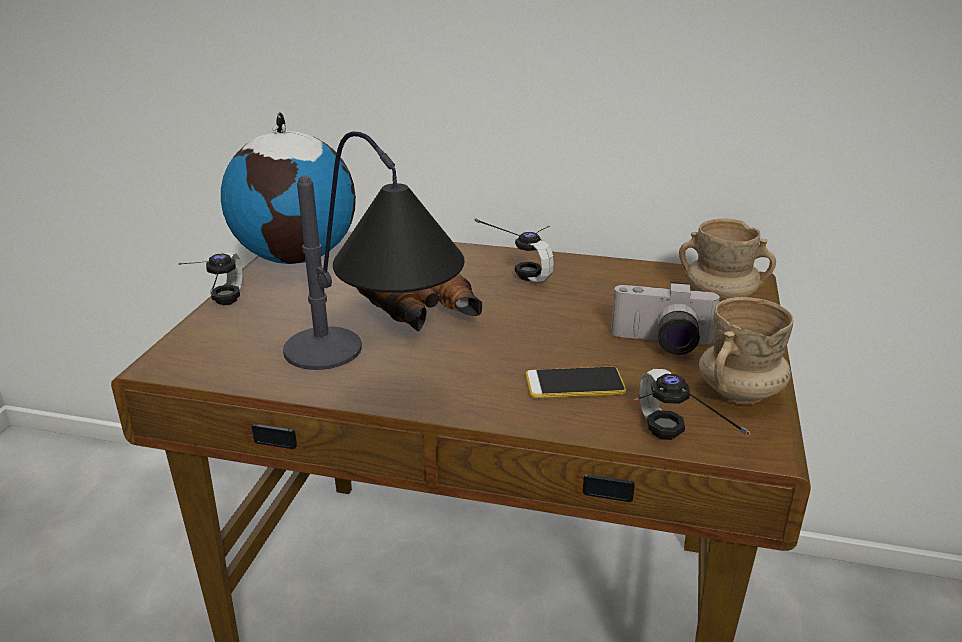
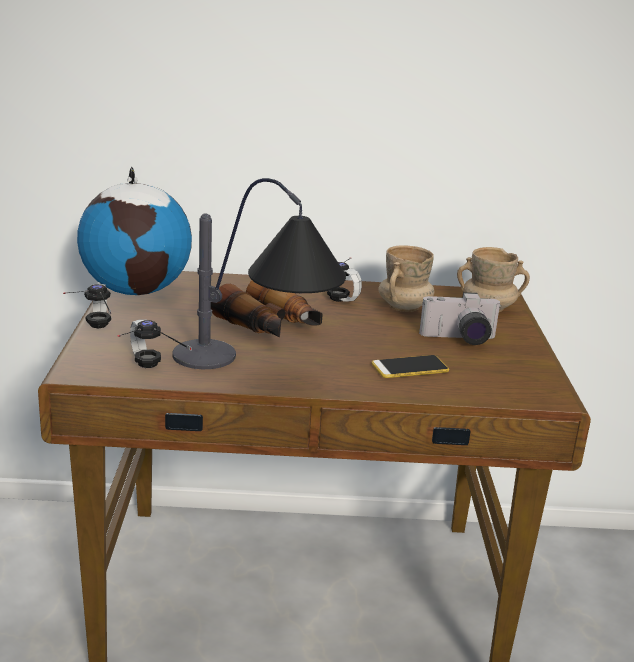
camera: 15 degrees left, 5 degrees down
(666, 450) = (491, 403): headphones -> headphones (146, 373)
(739, 393) = (526, 367): beige mug -> beige mug (404, 307)

